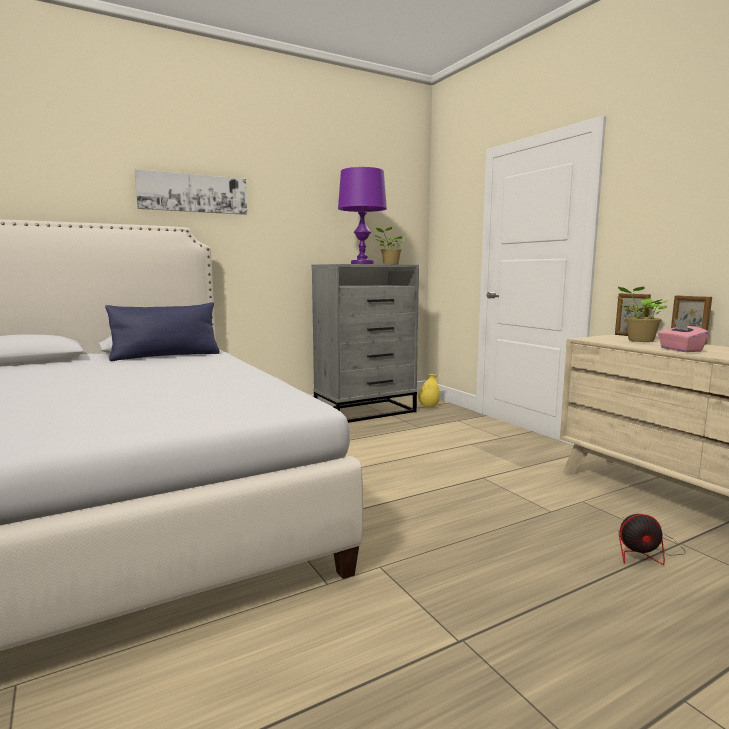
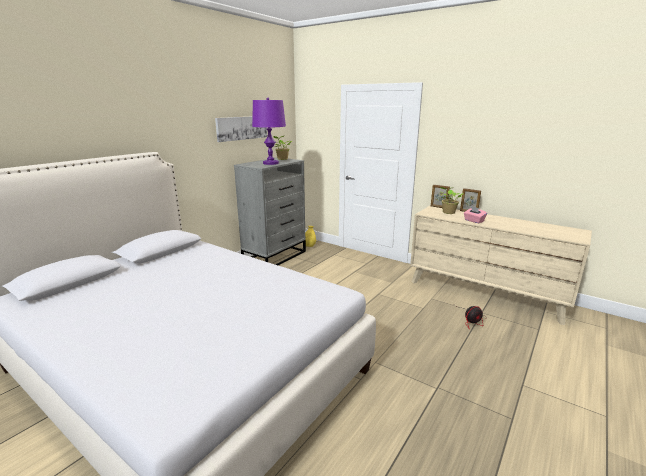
camera: 25 degrees left, 10 degrees up
(166, 356) = (177, 256): blue pillow -> none
(193, 193) = (153, 123): picture -> picture (242, 128)

